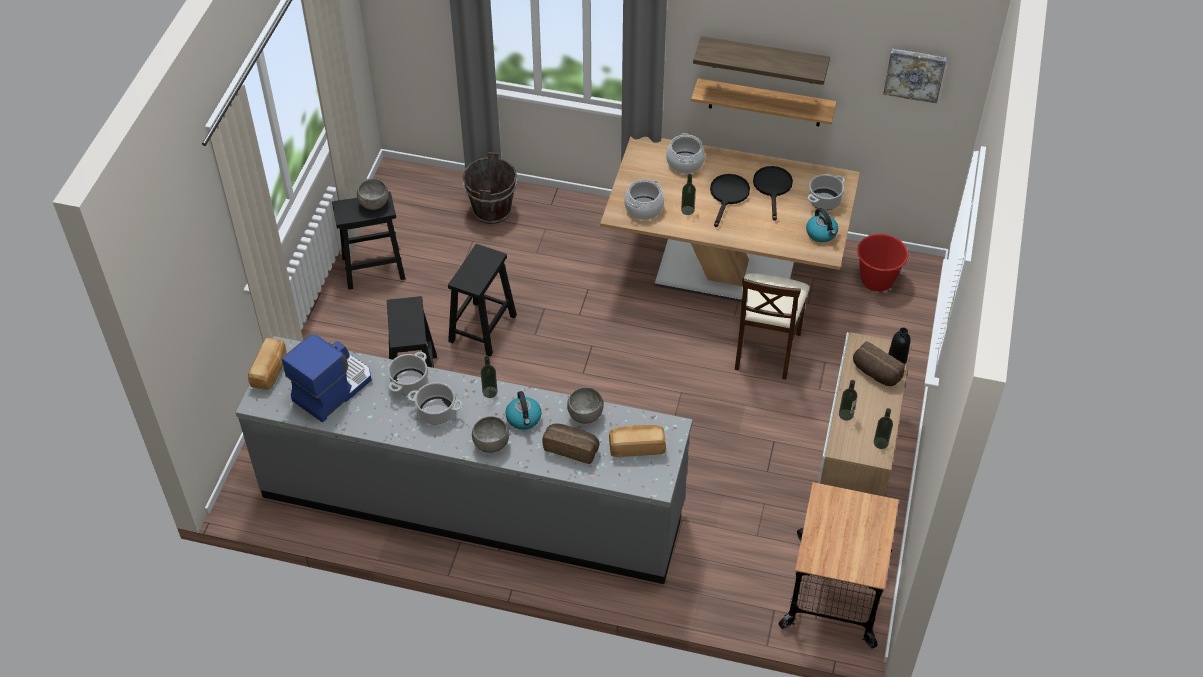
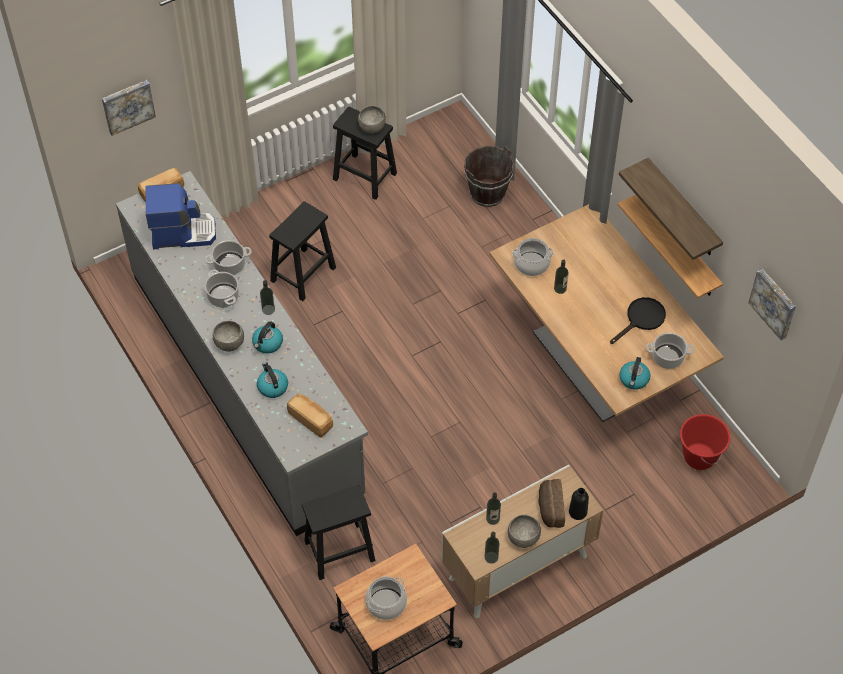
camera: 45 degrees right, 5 degrees up
(194, 296) = (127, 106): none -> picture
(483, 327) = (385, 272): black stool -> black stool (341, 550)
(571, 448) = (272, 386): bread -> kettle
(585, 415) = (306, 372): grey bowl -> grey bowl (523, 537)
(684, 162) = (602, 252): cooking pot -> cooking pot (386, 603)
(728, 196) = (602, 300): black frying pan -> none
(765, 349) = (554, 440): beige chair -> none

